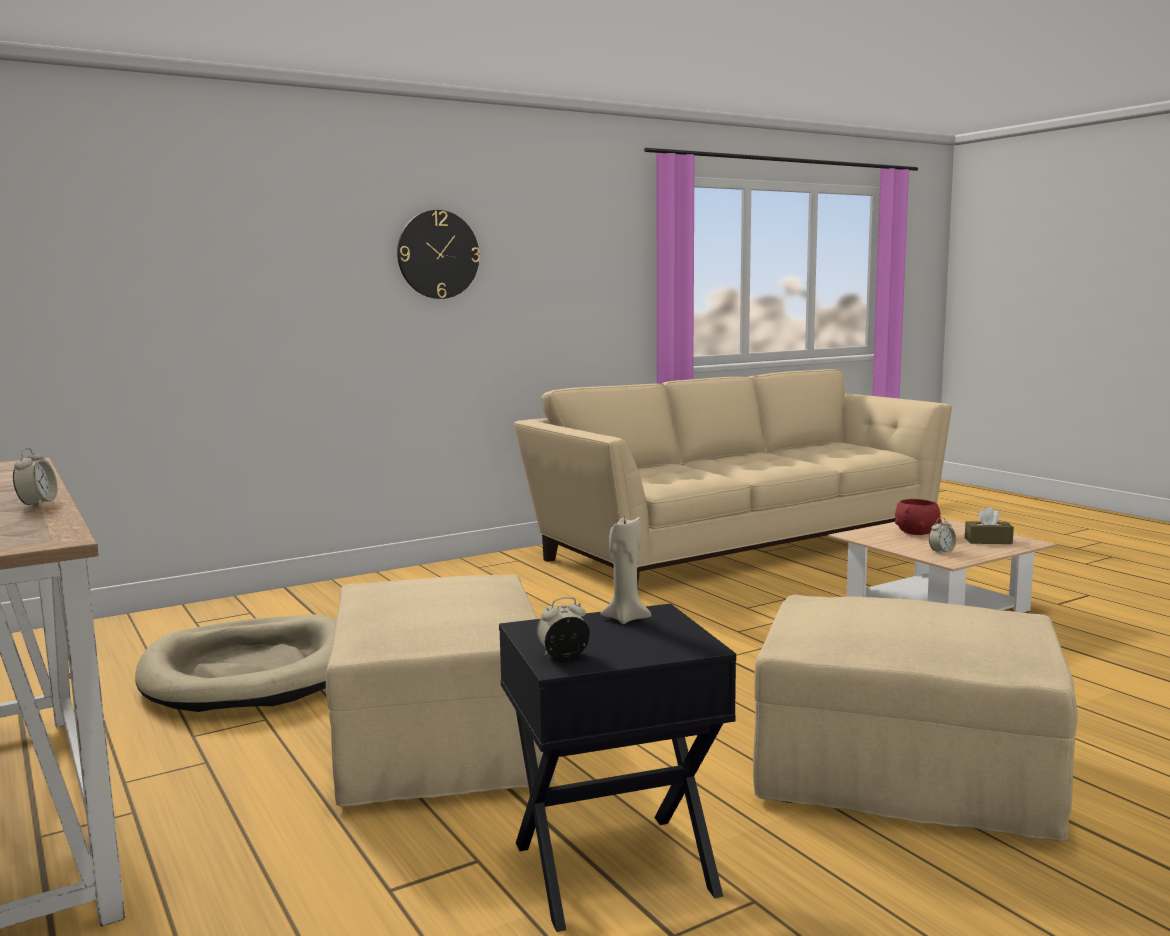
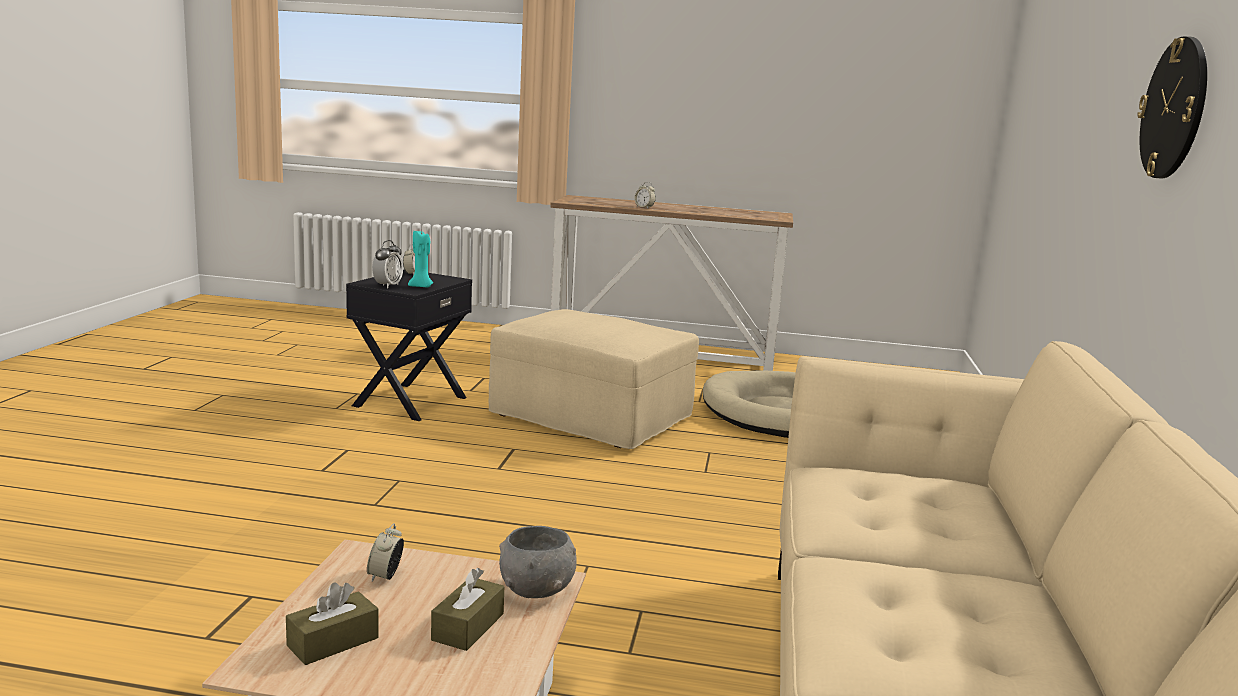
camera: 130 degrees right, 5 degrees up
(625, 618) = (421, 286): beige candle -> turquoise candle
(676, 631) = (388, 286): none -> alarm clock
(865, 534) = (537, 590): none -> grey bowl
(903, 775) = (303, 475): beige ottoman -> none
(916, 533) = (468, 627): red bowl -> brown tissue box

